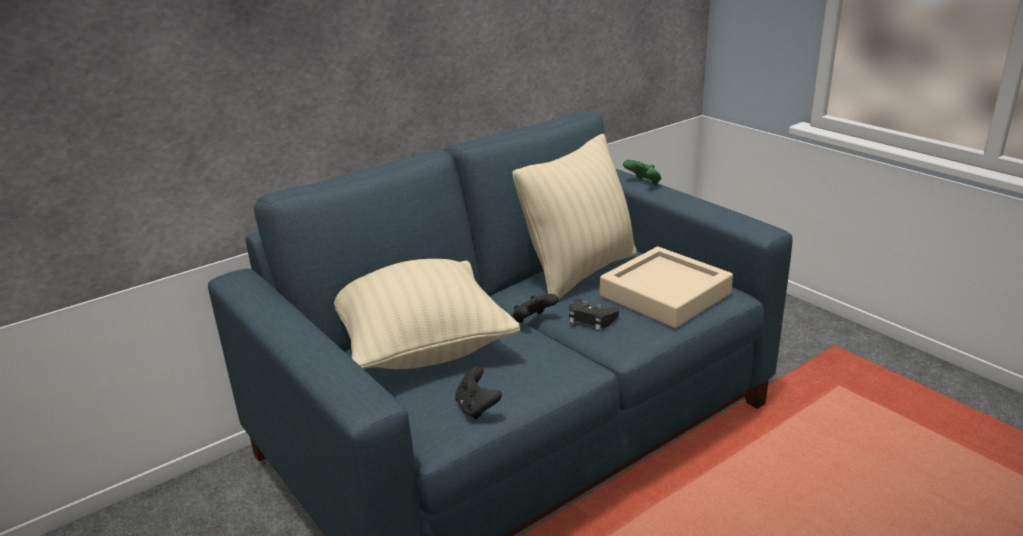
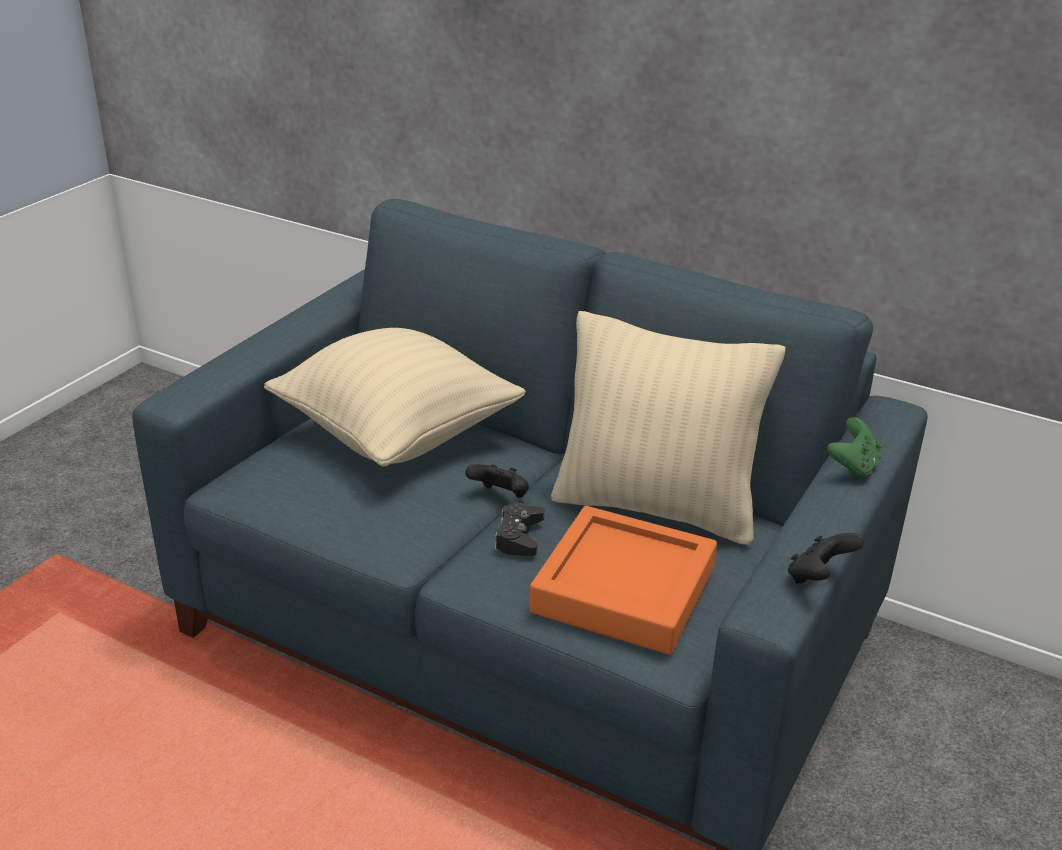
camera: 65 degrees right, 5 degrees up
(477, 408) = (287, 496): black game controller -> black game controller (818, 578)
(665, 295) = (624, 590): beige tray -> orange tray

